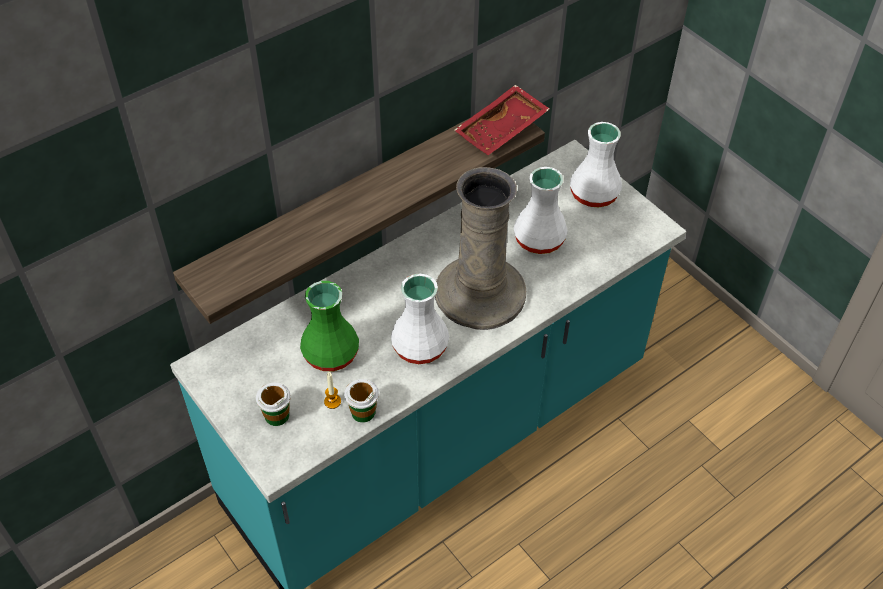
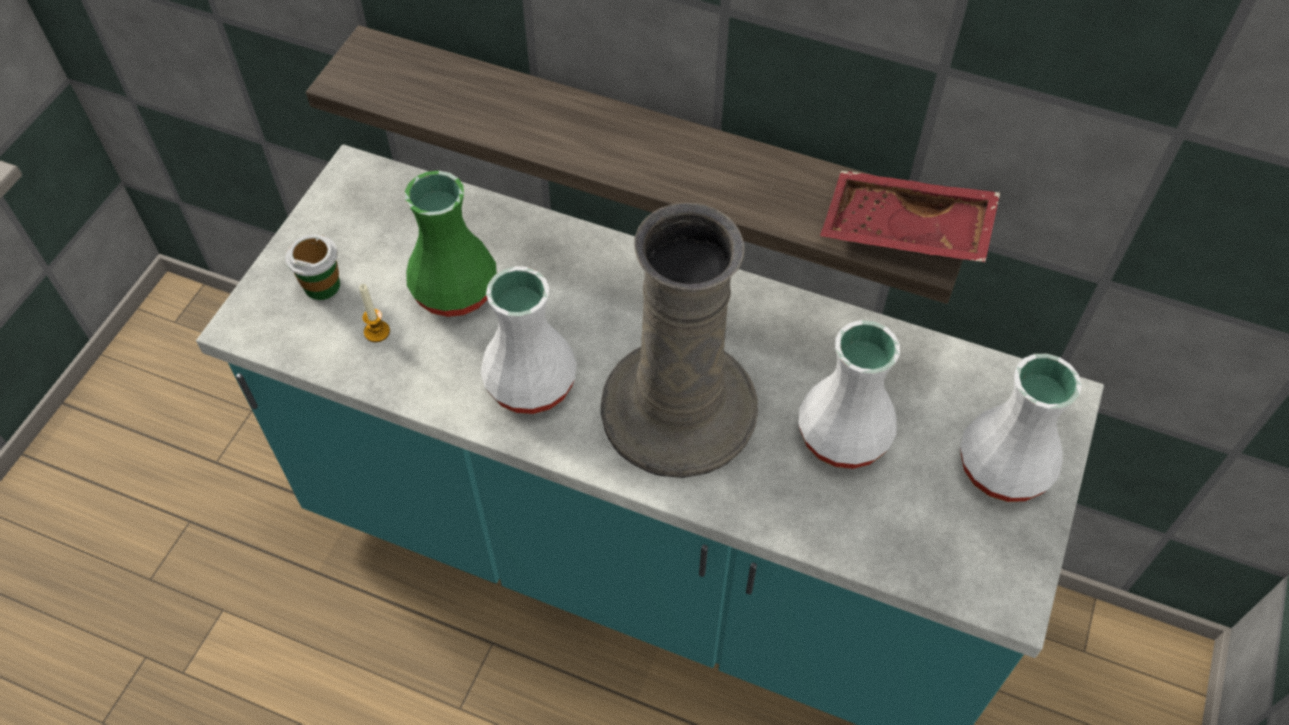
camera: 60 degrees right, 5 degrees up
(363, 412) = (379, 373): cup -> none

